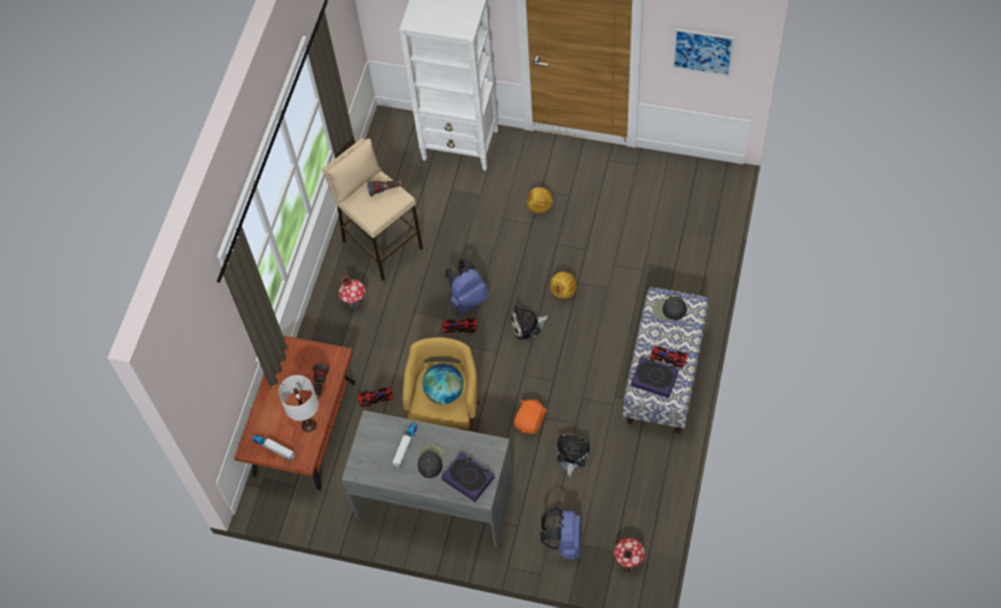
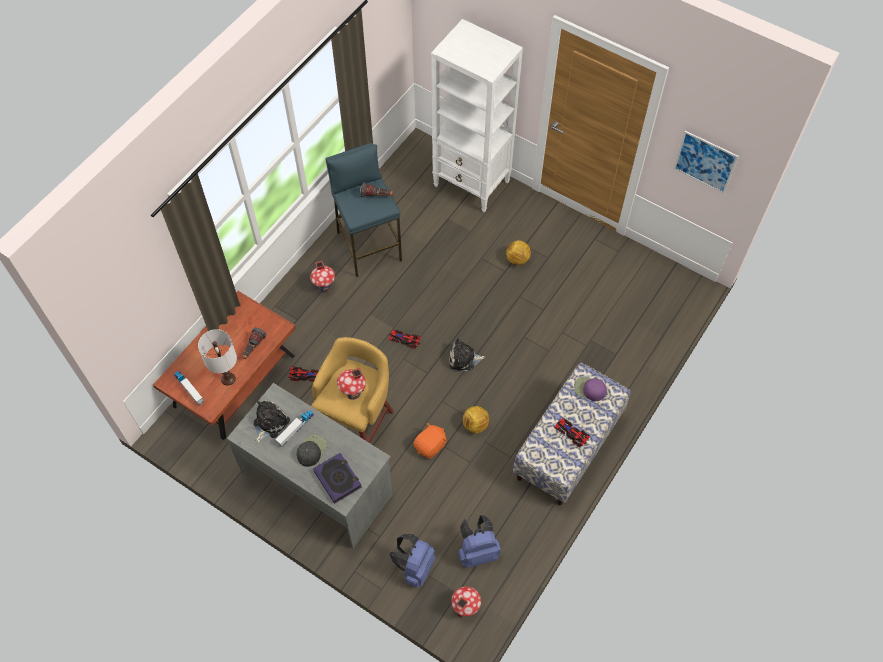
camera: 15 degrees right, 0 degrees up
(382, 245) = (368, 246): beige stool -> blue stool
(444, 392) = (353, 392): globe -> toy house
(467, 299) = (421, 318): blue backpack -> blue backpack (477, 551)
(563, 291) = (507, 340): football -> football (475, 424)
(572, 455) = (454, 489): plush toy -> plush toy (269, 423)
(654, 379) = (550, 448): book -> none
(668, 310) = (589, 389): black cap -> purple cap

